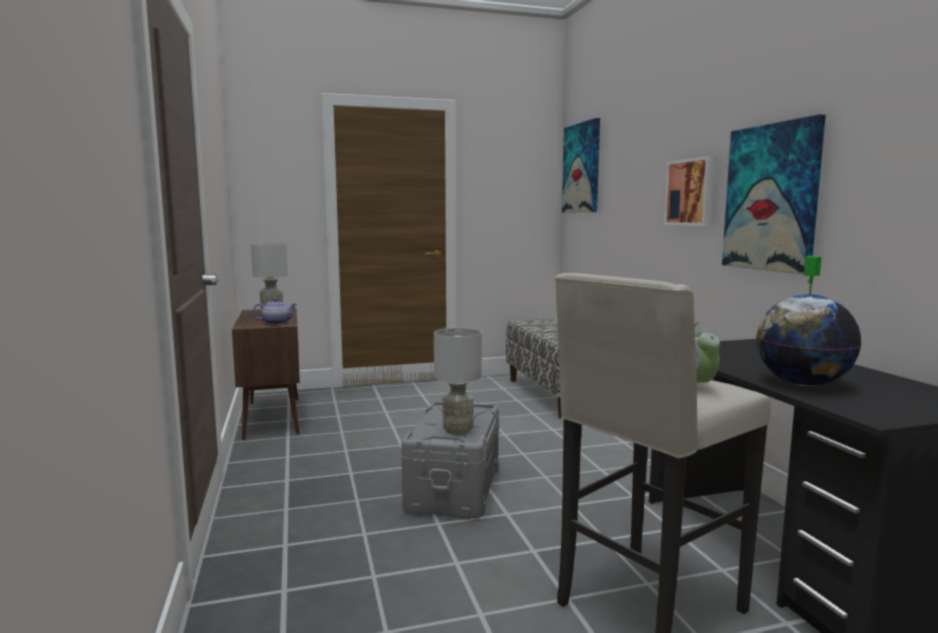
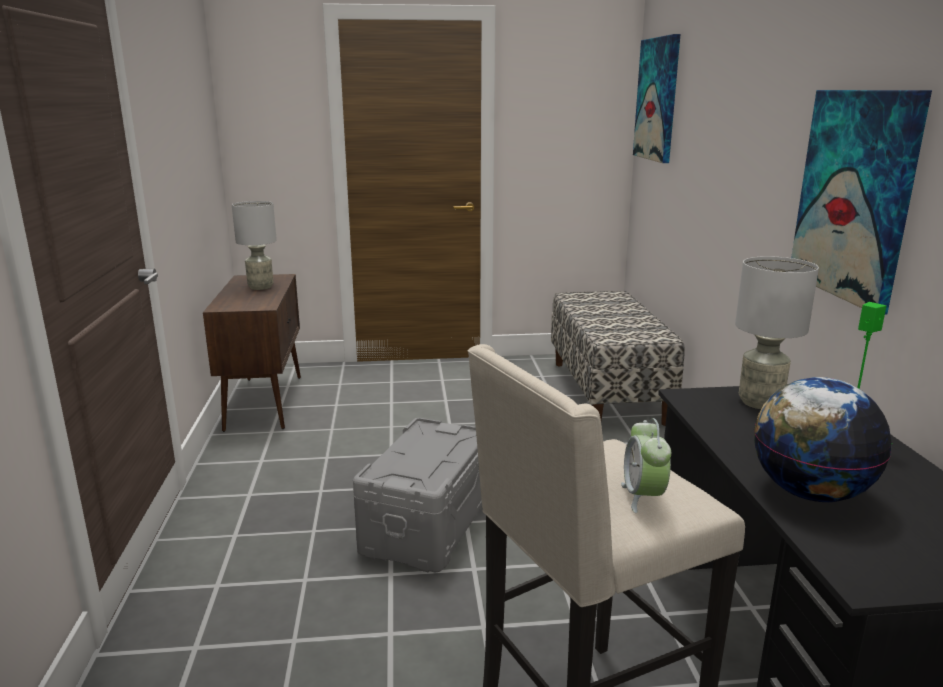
camera: 10 degrees right, 10 degrees up
(276, 323) = (256, 303): teapot -> none
(458, 430) = (425, 466): grey table lamp -> grey table lamp (760, 402)
(691, 192) = (768, 164): picture -> none

